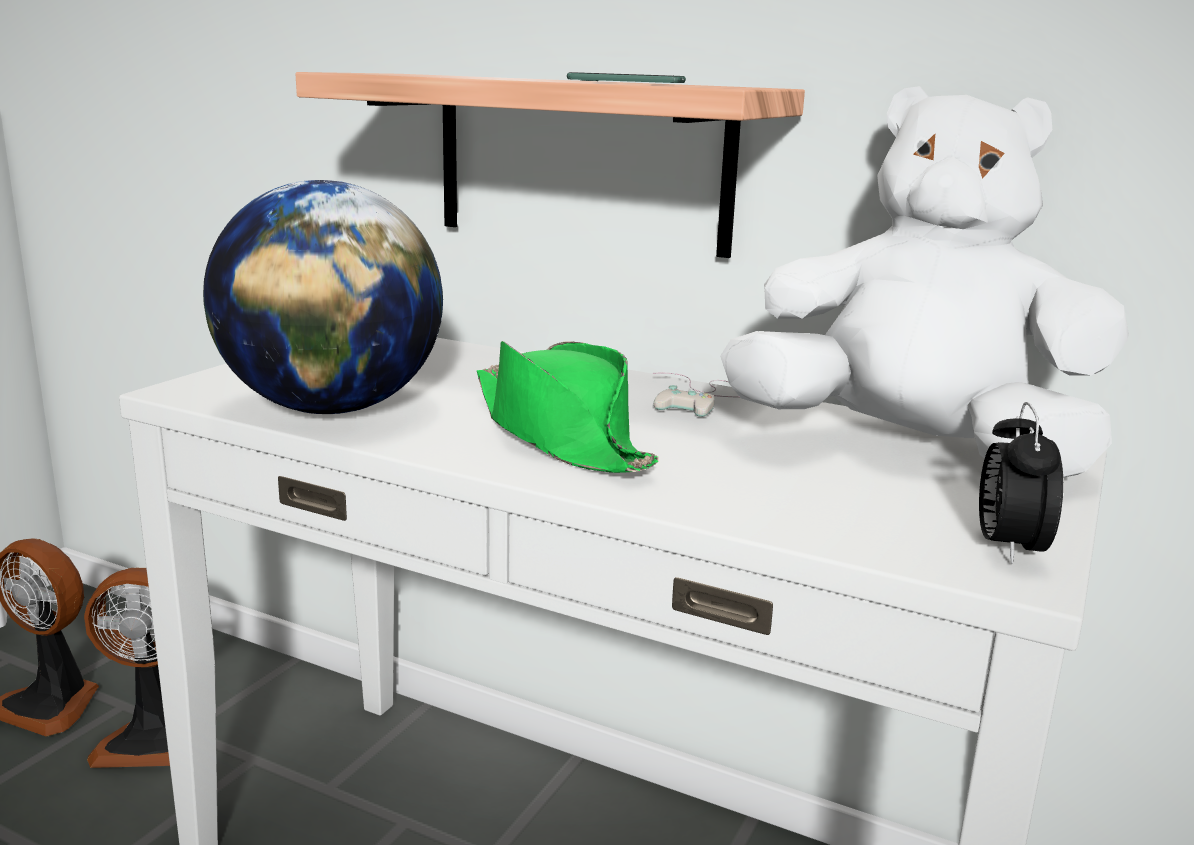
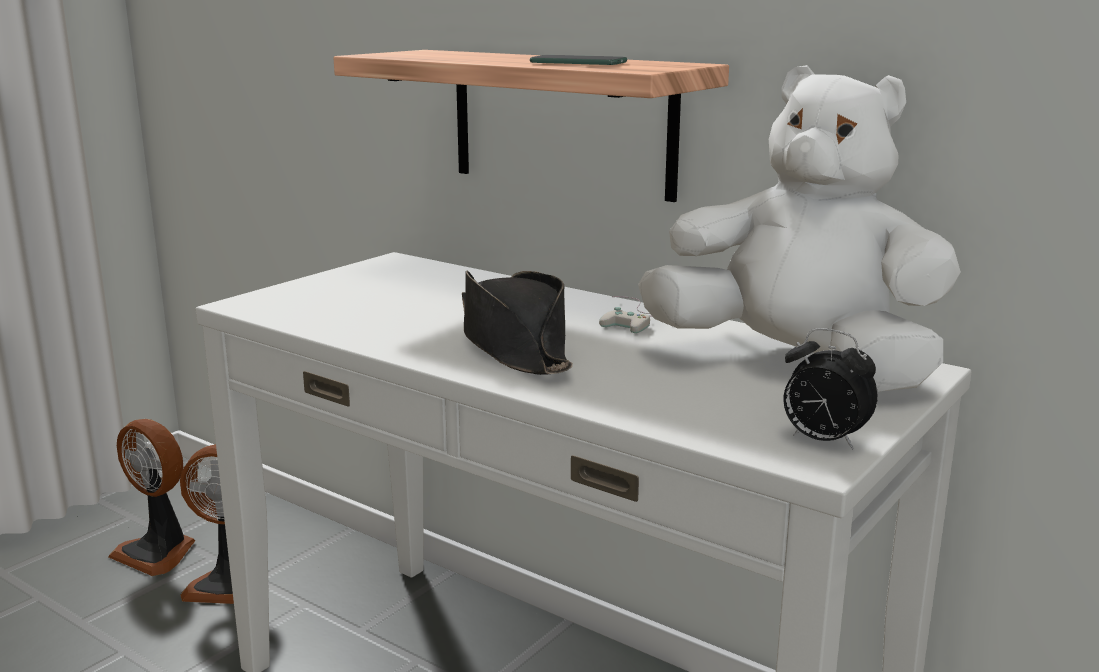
camera: 10 degrees right, 0 degrees up
(332, 409) = (347, 320): globe -> none
(560, 435) = (514, 345): green hat -> black hat
(1008, 548) = (822, 441): alarm clock -> alarm clock turned 75 degrees counterclockwise

